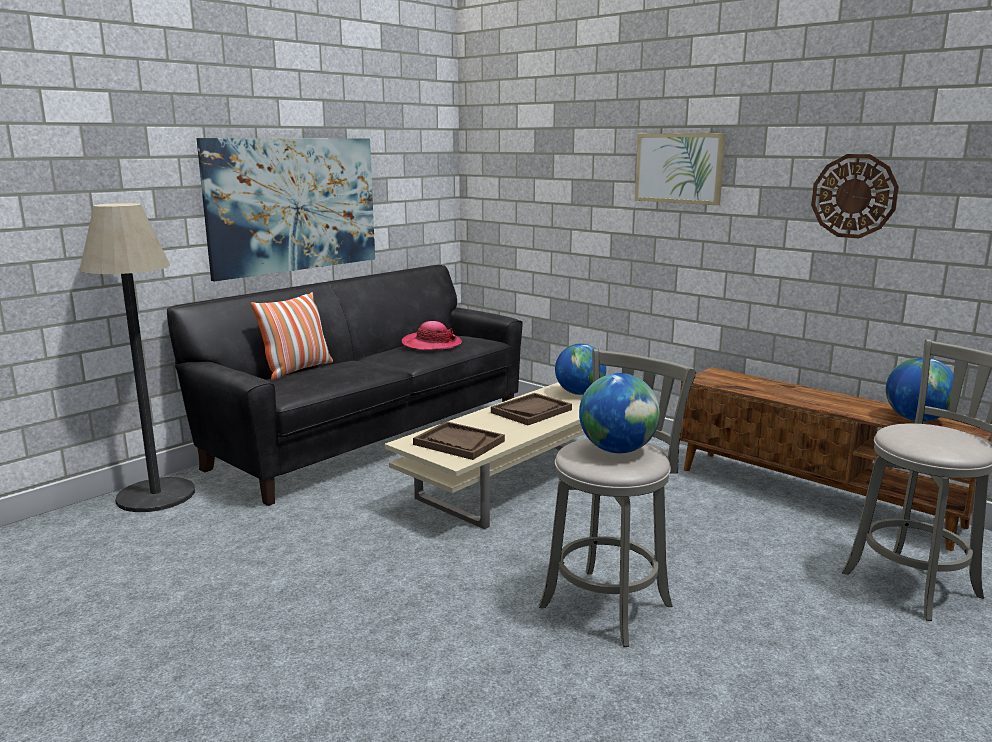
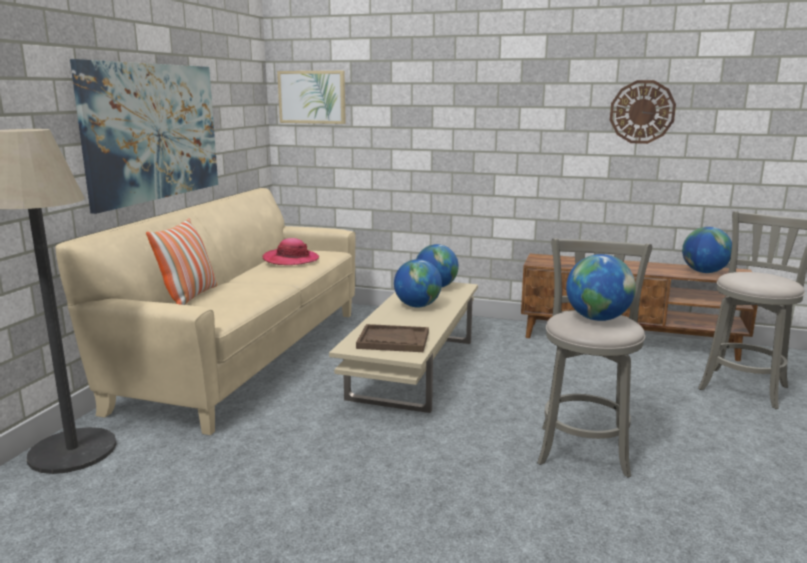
camera: 25 degrees left, 0 degrees up
(370, 439) = (246, 356): black sofa -> beige sofa
(531, 411) = (417, 306): brown tray -> globe
(679, 168) = (495, 93): picture -> picture (312, 97)

